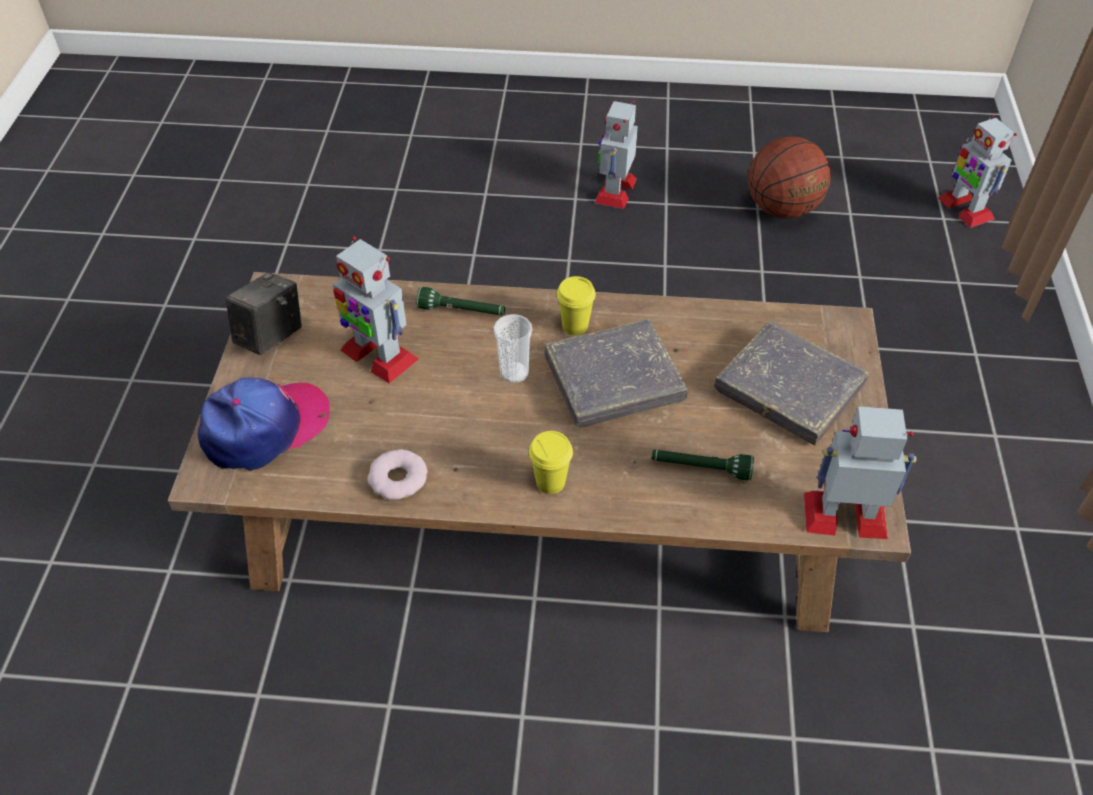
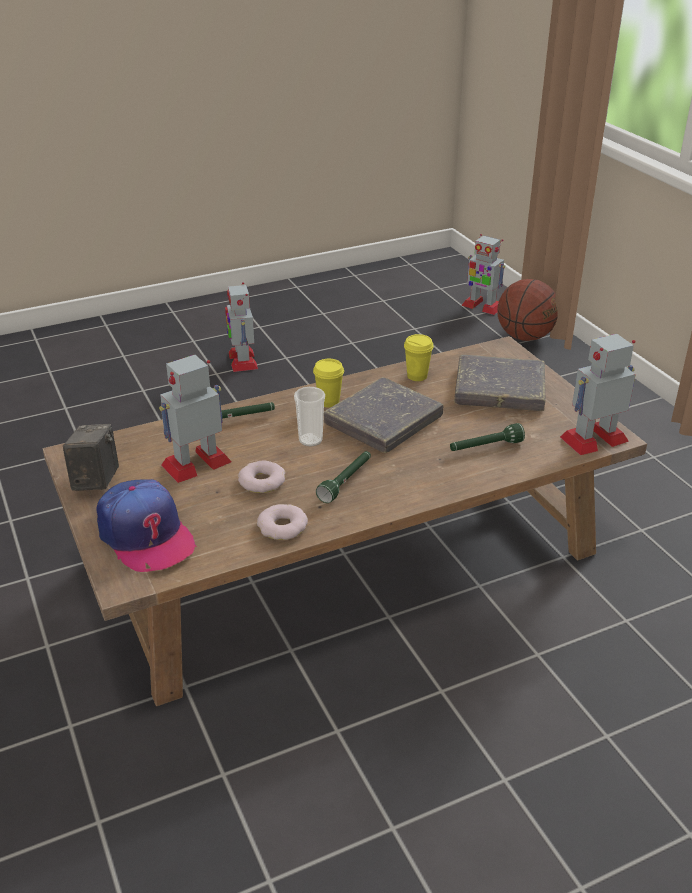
camera: 30 degrees left, 15 degrees down
(265, 428) = (145, 536): cap -> cap turned 120 degrees clockwise
(378, 354) = (197, 463): toy robot -> toy robot turned 135 degrees clockwise
(423, 408) = (262, 481): none -> donut
(507, 448) = (346, 482): none -> green flashlight
(550, 482) = (394, 489): yellow cup -> yellow cup (417, 376)
(782, 209) = (368, 338): basketball -> basketball (525, 337)

